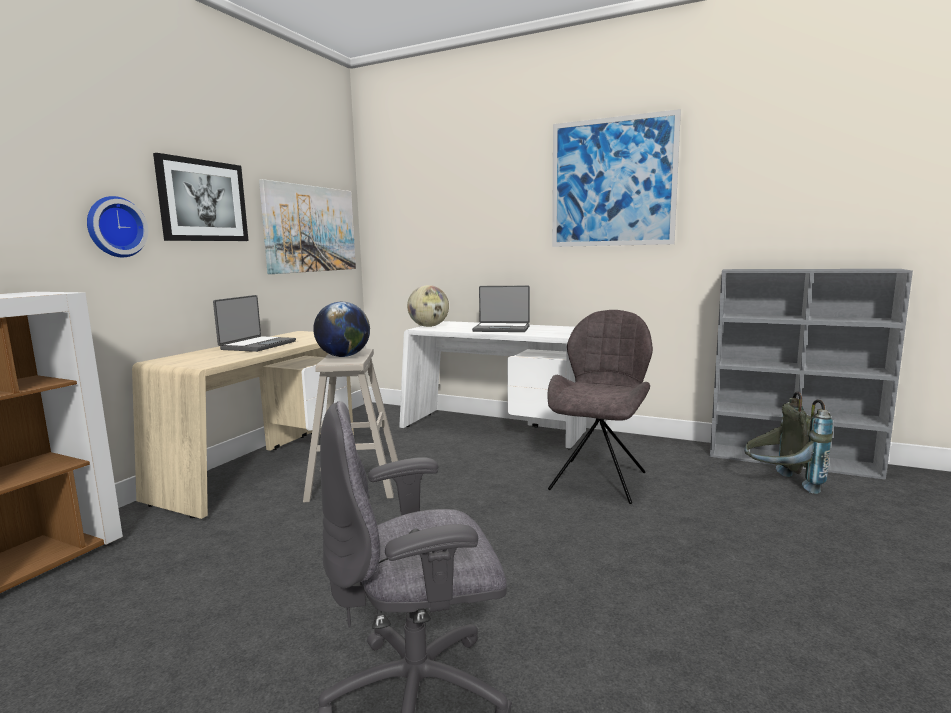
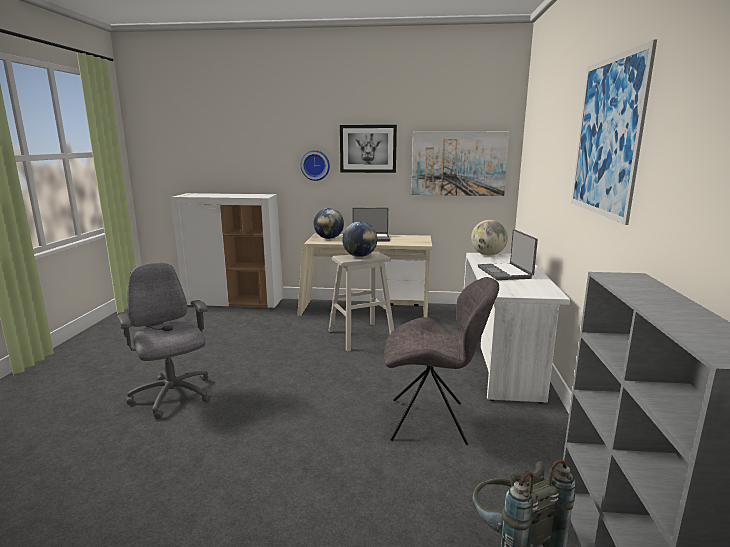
camera: 70 degrees right, 5 degrees up
(202, 358) = (329, 238): none -> globe

